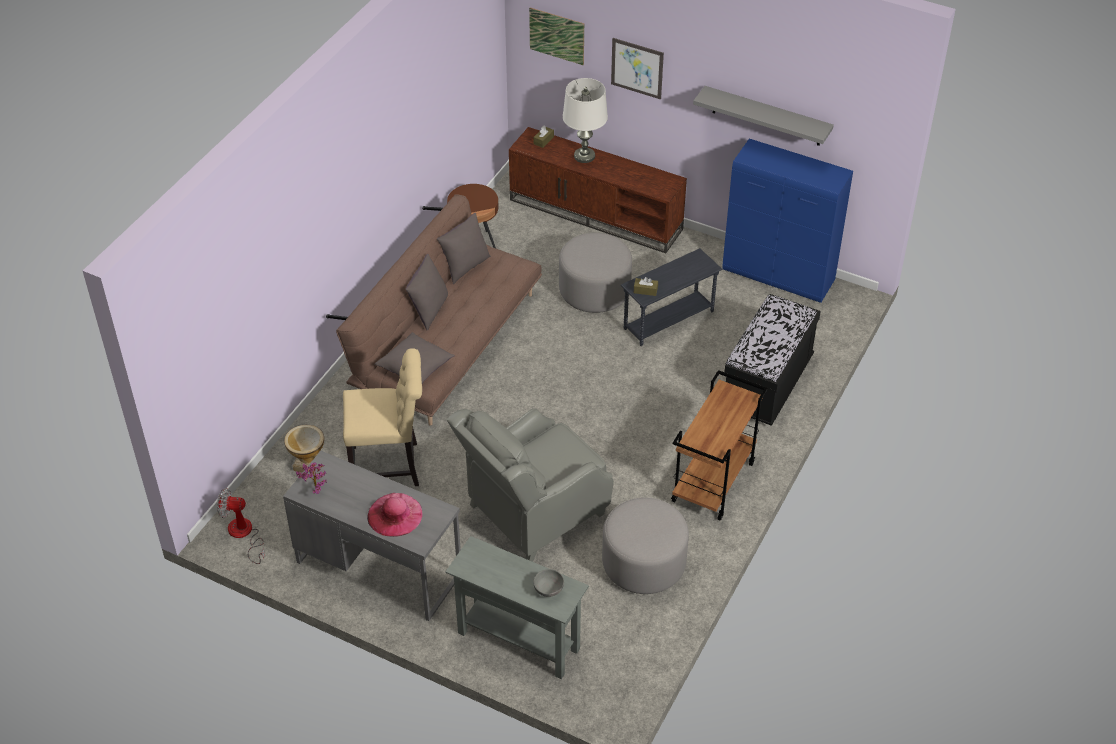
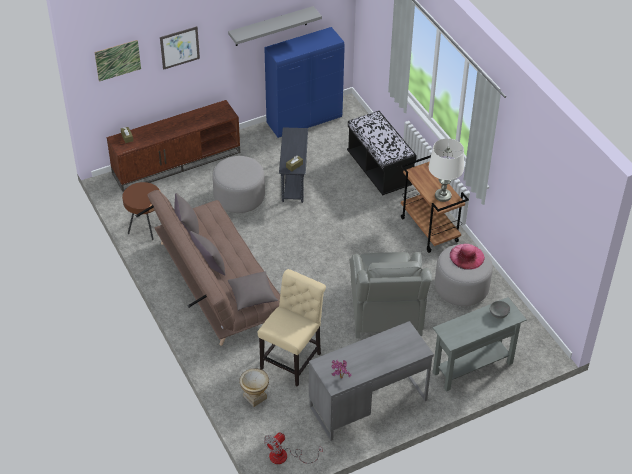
camera: 55 degrees left, 0 degrees up
(395, 514) = (391, 351): pink hat -> pink hat (467, 256)
(584, 156) = (161, 128): white table lamp -> white table lamp (443, 195)

